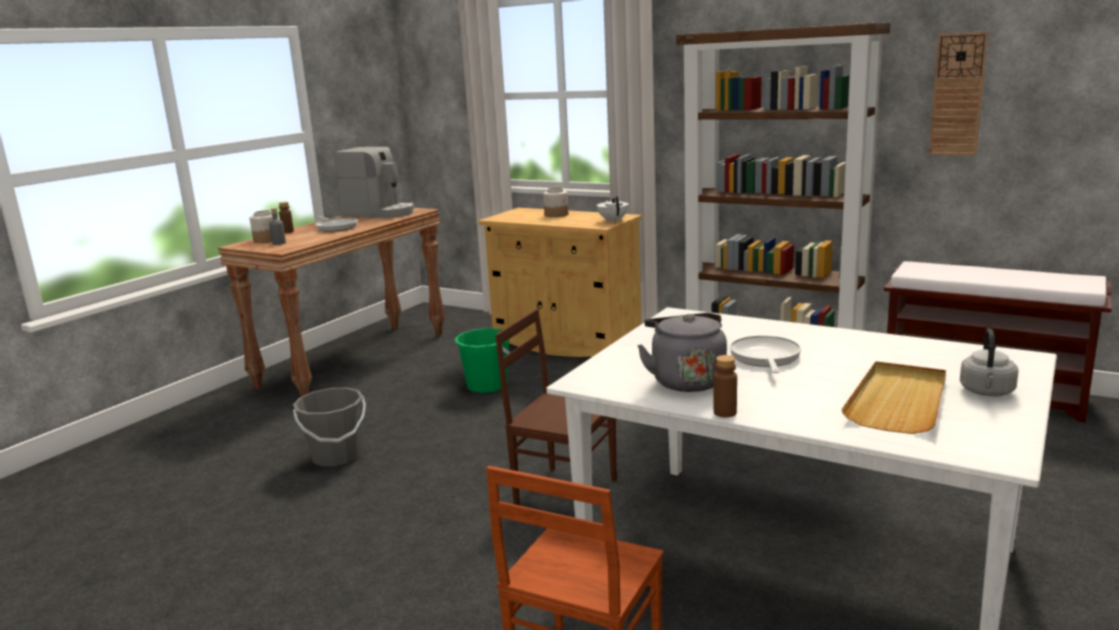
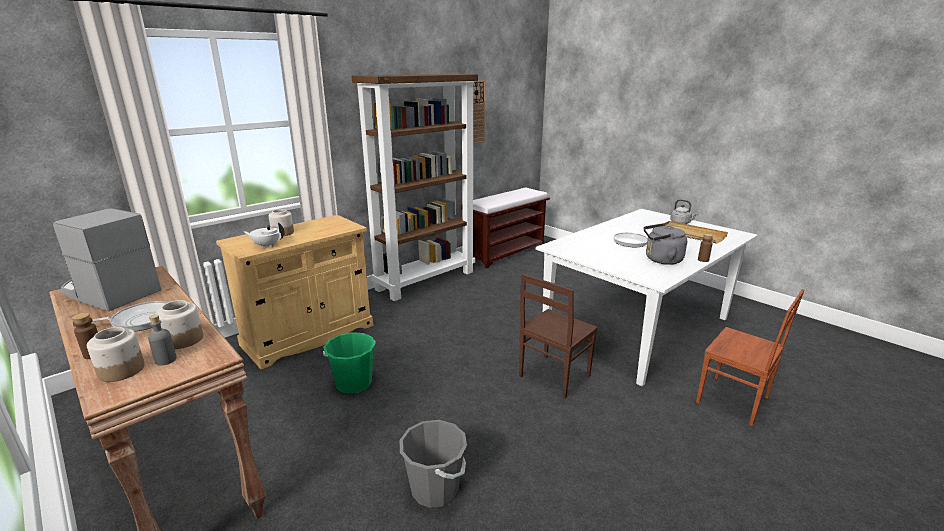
camera: 75 degrees left, 5 degrees up
(307, 239) = (183, 340): none -> jar
(380, 213) = (110, 293): coffee machine -> coffee machine turned 105 degrees counterclockwise
(613, 220) = (342, 222): white teapot -> white teapot (266, 246)

